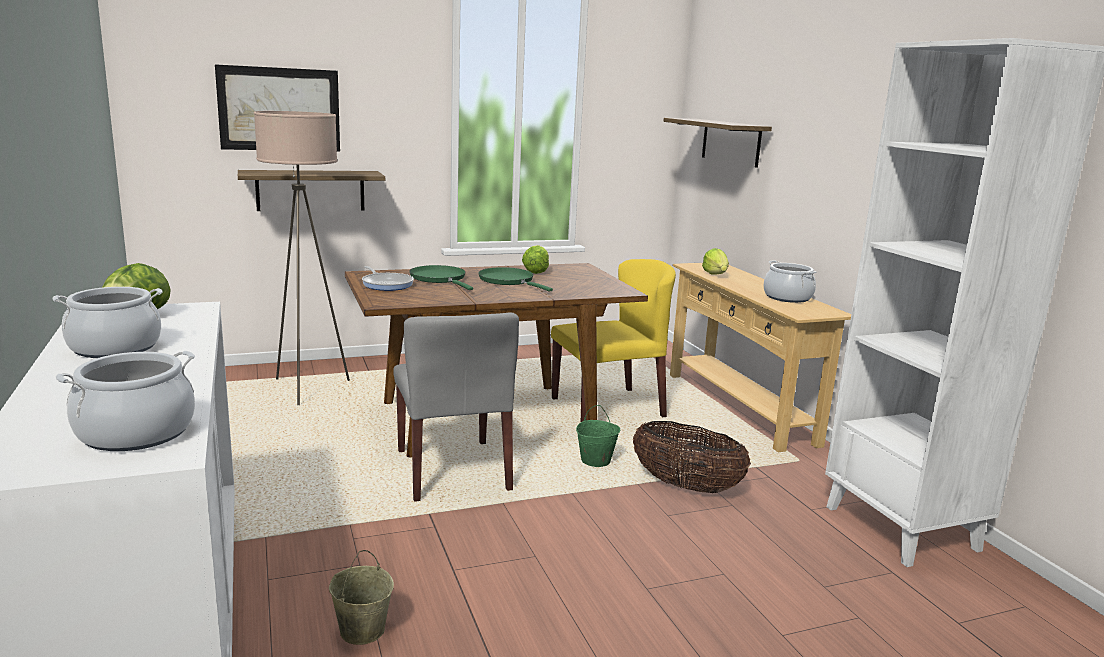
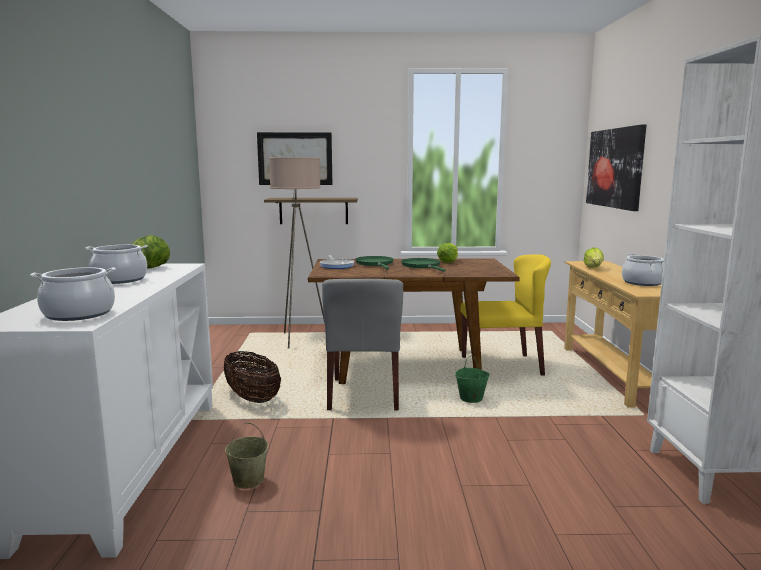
camera: 20 degrees right, 5 degrees down
(686, 486) = (533, 422): basket -> basket (252, 398)
(730, 142) = (615, 168): shelf -> picture

